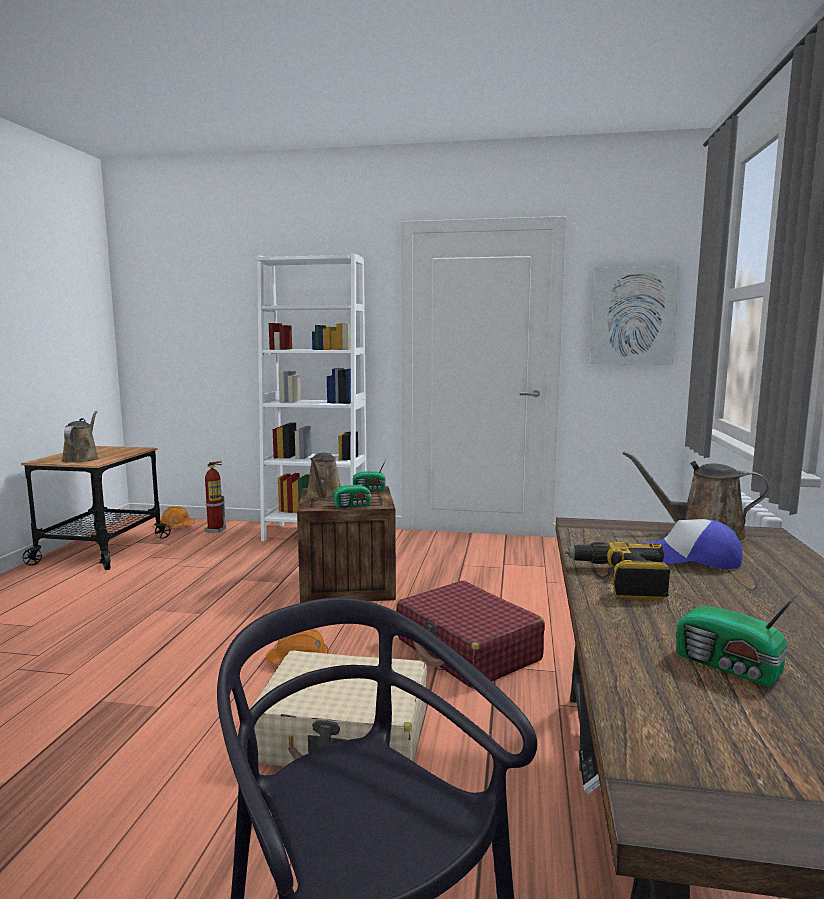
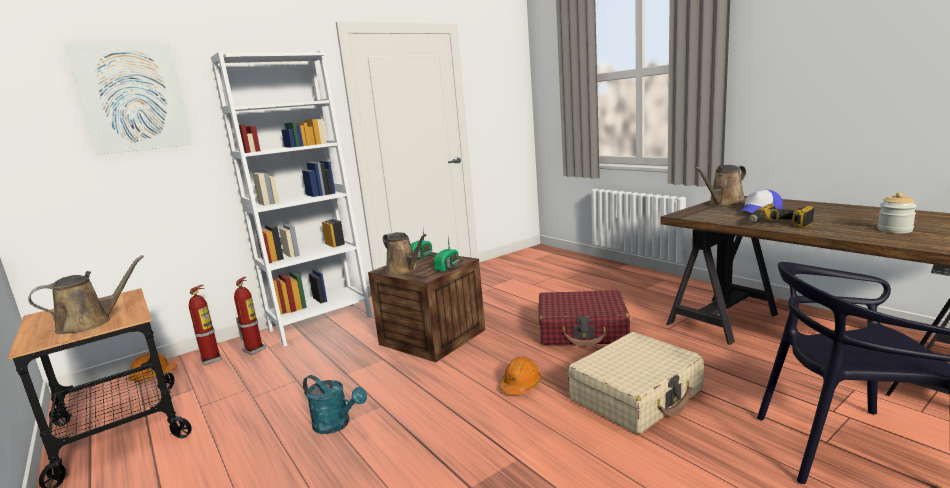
camera: 45 degrees left, 5 degrees up
(82, 458) = (90, 323): brown watering can -> brown watering can turned 105 degrees clockwise
(159, 609) = (337, 425): none -> turquoise watering can
(245, 535) = (255, 350): none -> fire extinguisher
(633, 316) = (502, 97): picture -> picture (132, 98)
(730, 667) = (894, 230): radio -> jar

